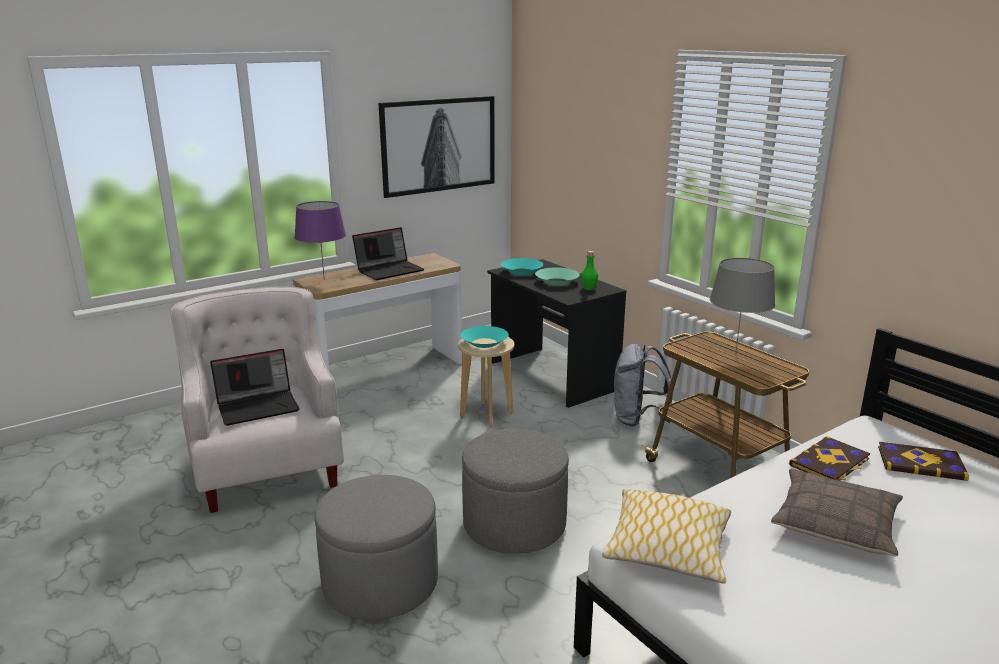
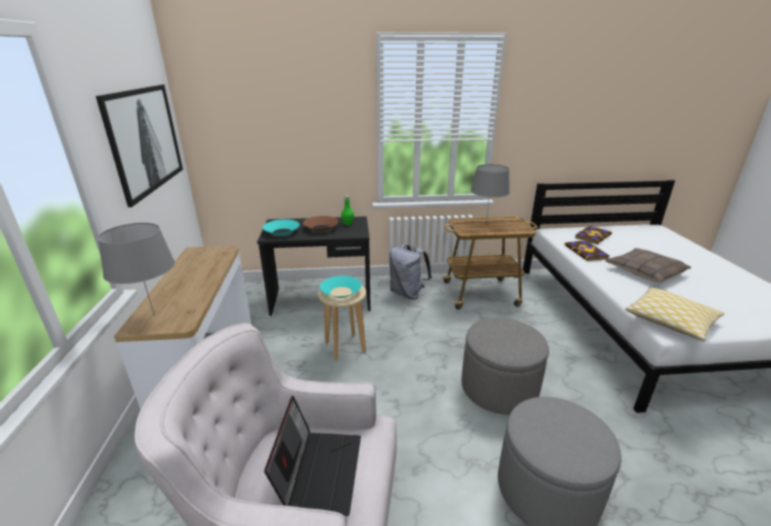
camera: 60 degrees left, 5 degrees up
(324, 279) = (154, 316): purple table lamp -> grey table lamp
(390, 270) = (193, 276): laptop -> none
(557, 282) = (321, 228): turquoise bowl -> brown bowl

